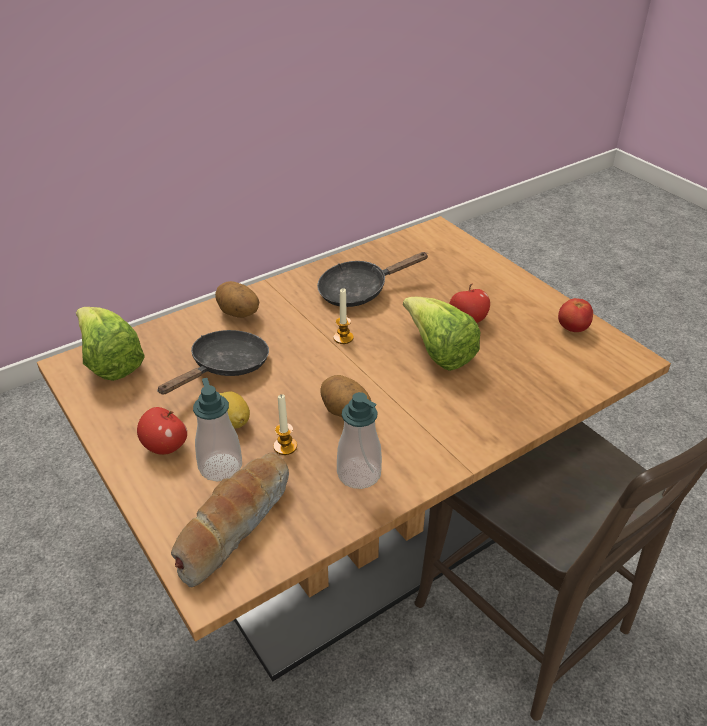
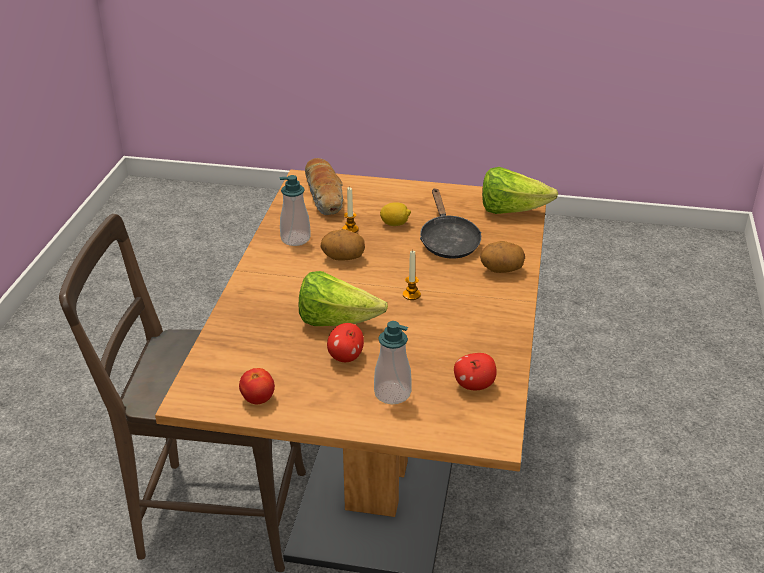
camera: 135 degrees right, 5 degrees down
(165, 446) = (407, 200): apple -> apple (474, 385)
(220, 466) = (367, 207): soap dispenser -> soap dispenser (392, 393)
(359, 291) = (457, 333): black frying pan -> none

